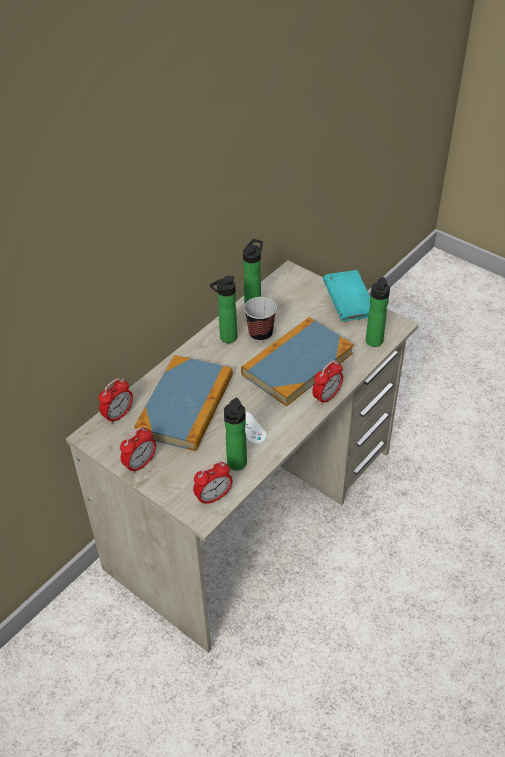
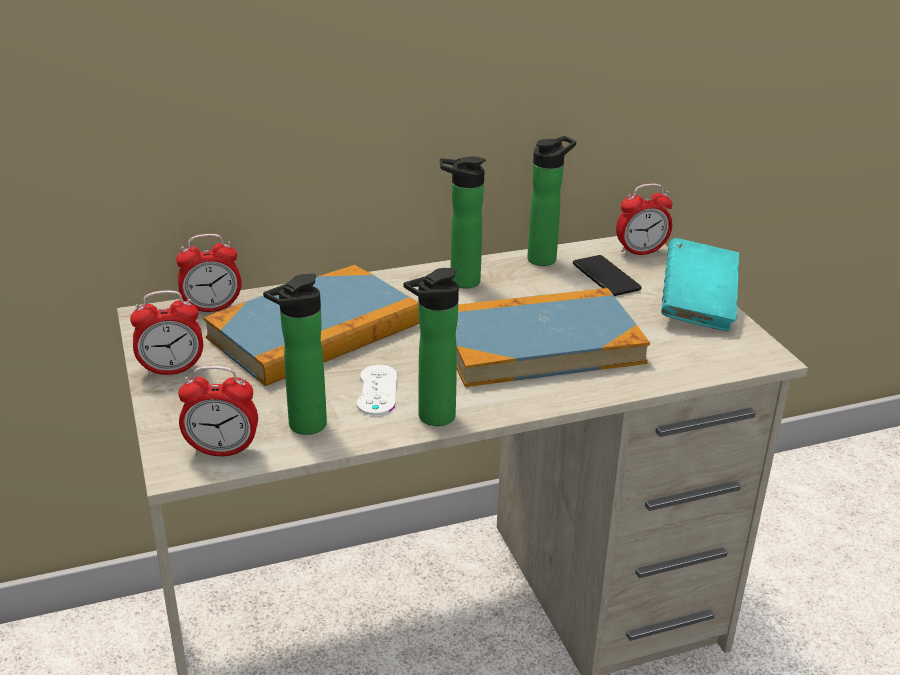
camera: 30 degrees right, 15 degrees down
(260, 334) = (518, 293): cup -> none
(292, 303) = (606, 277): none -> phone
(326, 397) = (544, 400): alarm clock -> alarm clock (640, 252)
(373, 343) = (697, 363): bottle -> bottle (431, 418)

